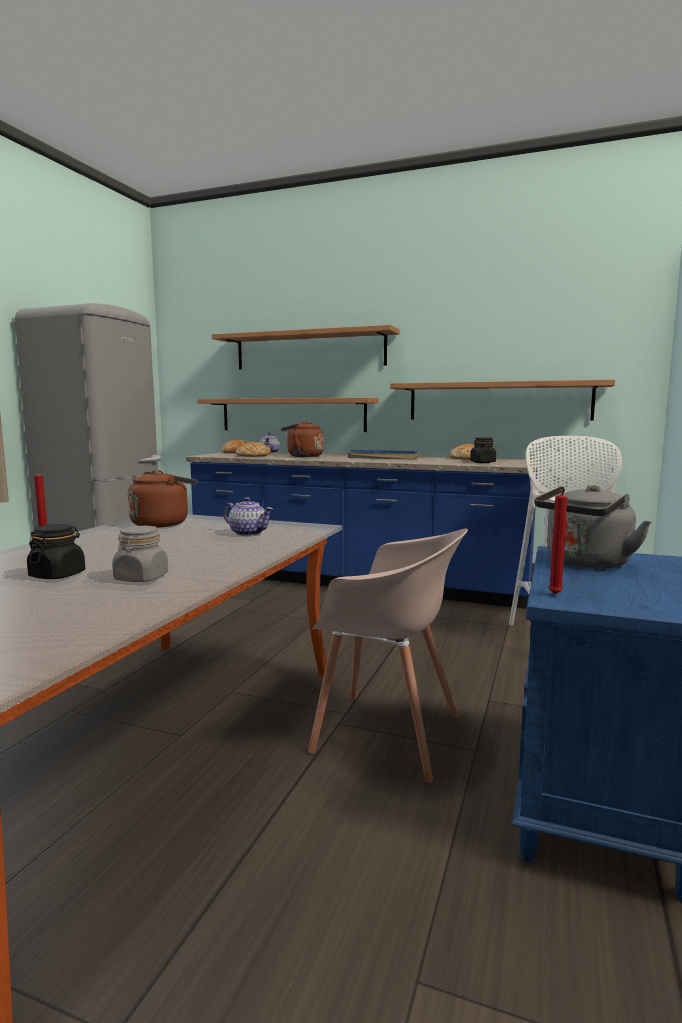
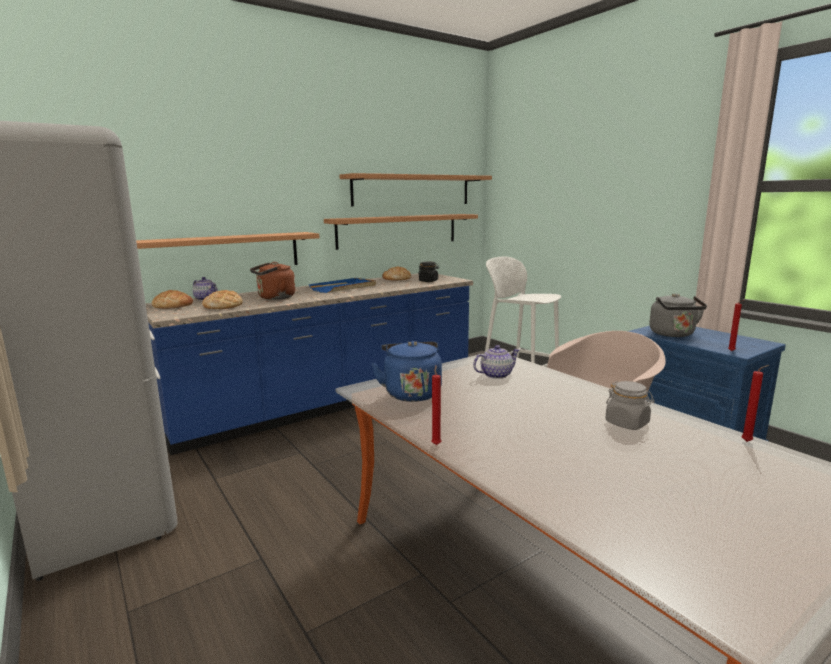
camera: 55 degrees left, 5 degrees up
(57, 575) = (598, 449): black jar -> none
(117, 624) = (748, 442): none -> red candle
(163, 523) = (411, 393): brown kettle -> blue kettle
(309, 350) = (229, 183): shelf -> shelf (412, 190)

